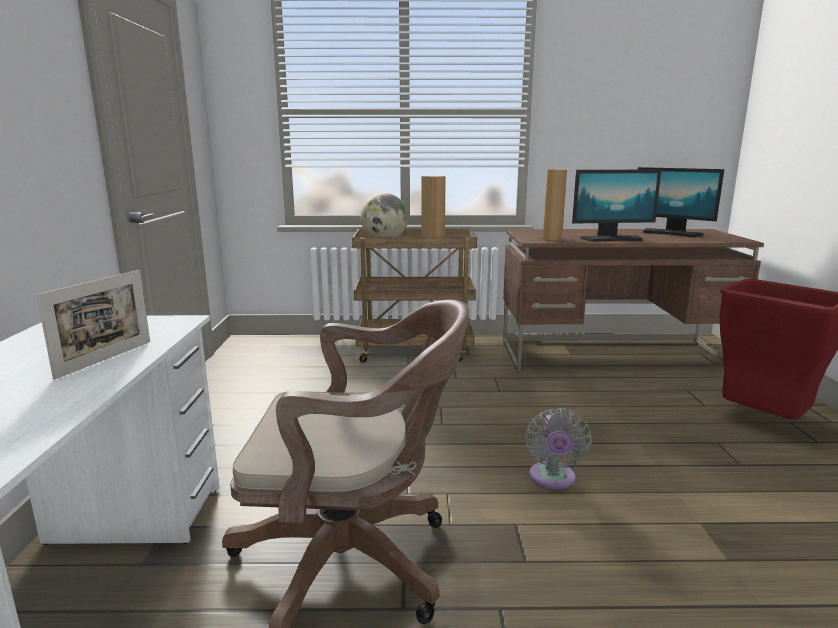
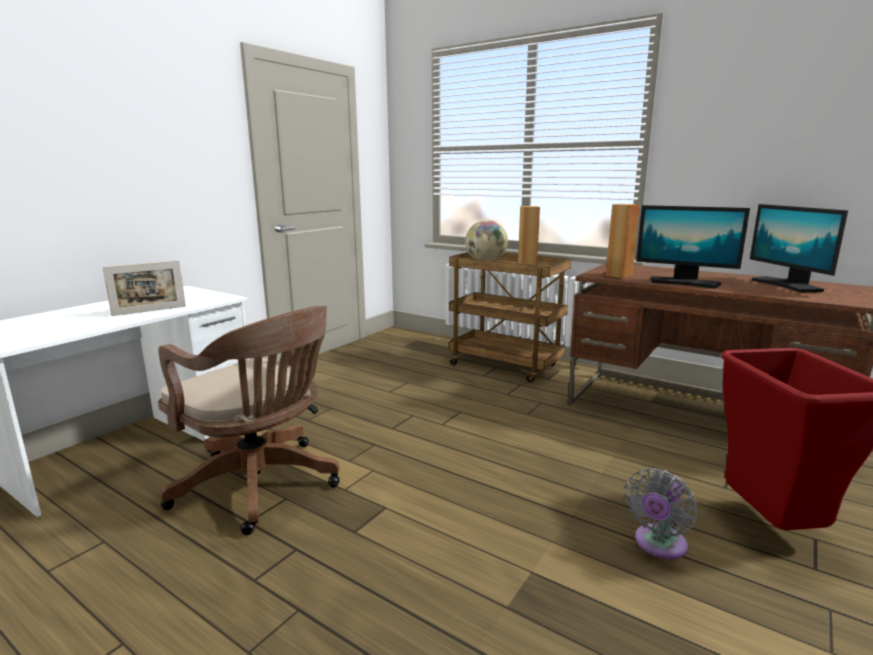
camera: 35 degrees right, 0 degrees up
(552, 479) = (461, 490): grey fan -> grey fan (658, 545)

